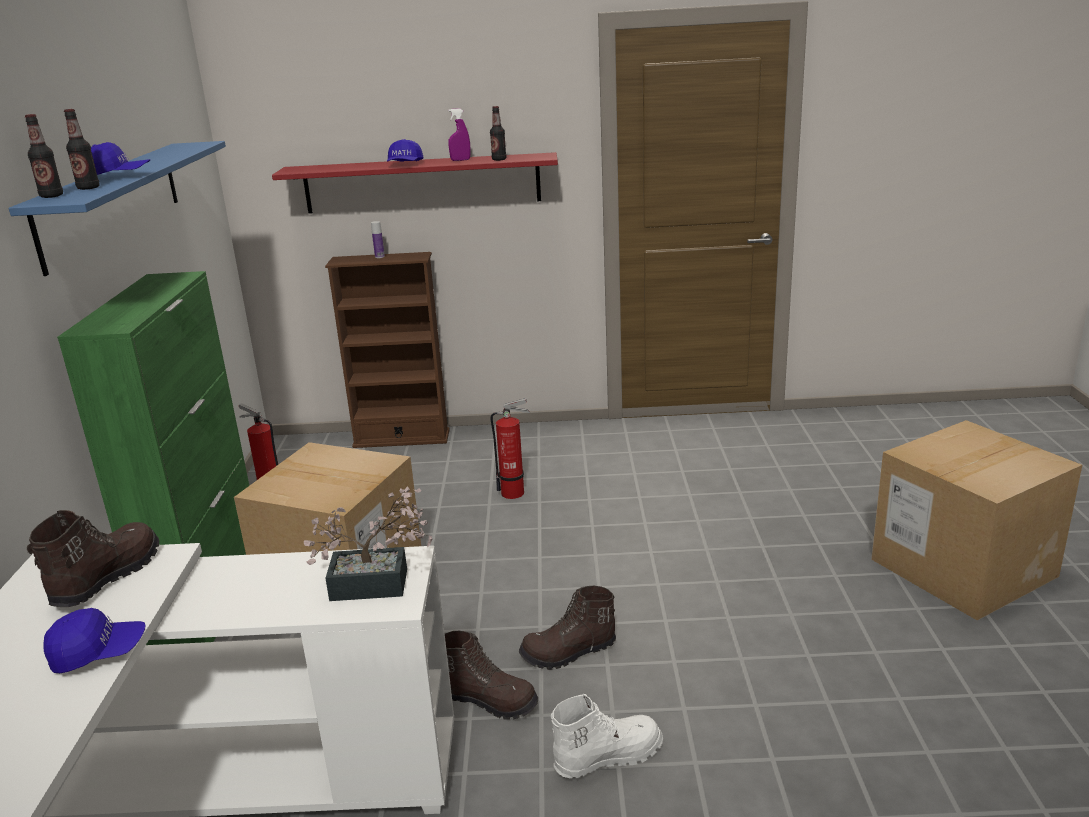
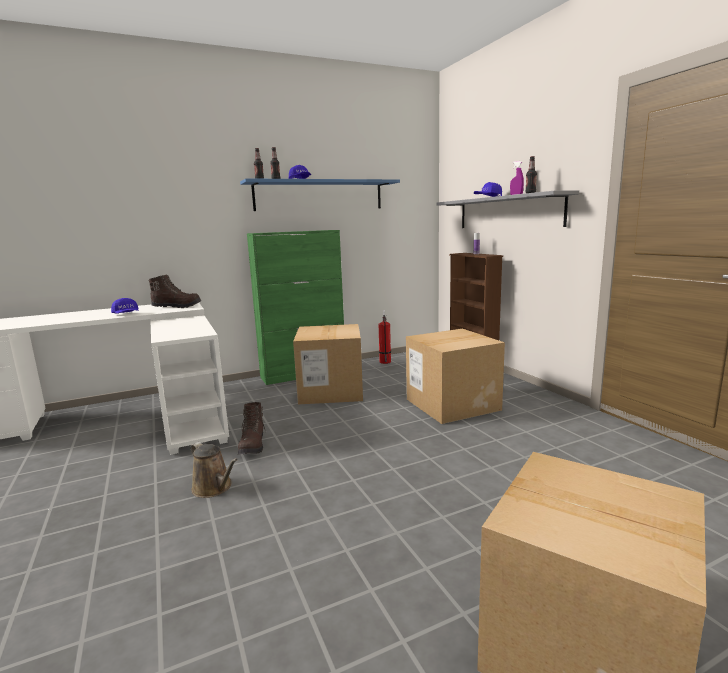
camera: 65 degrees right, 10 degrees down
(379, 584) = (180, 334): potted plant -> none
(422, 183) = (507, 212): red shelf -> grey shelf
(516, 493) = (452, 404): fire extinguisher -> cardboard box
(569, 653) = (302, 456): brown boot -> none
(607, 756) = (214, 488): white boot -> brown watering can

